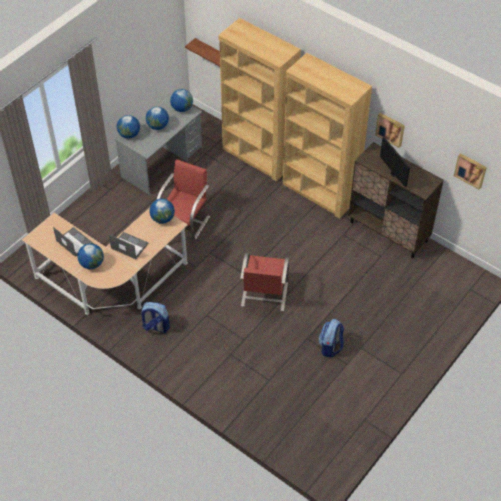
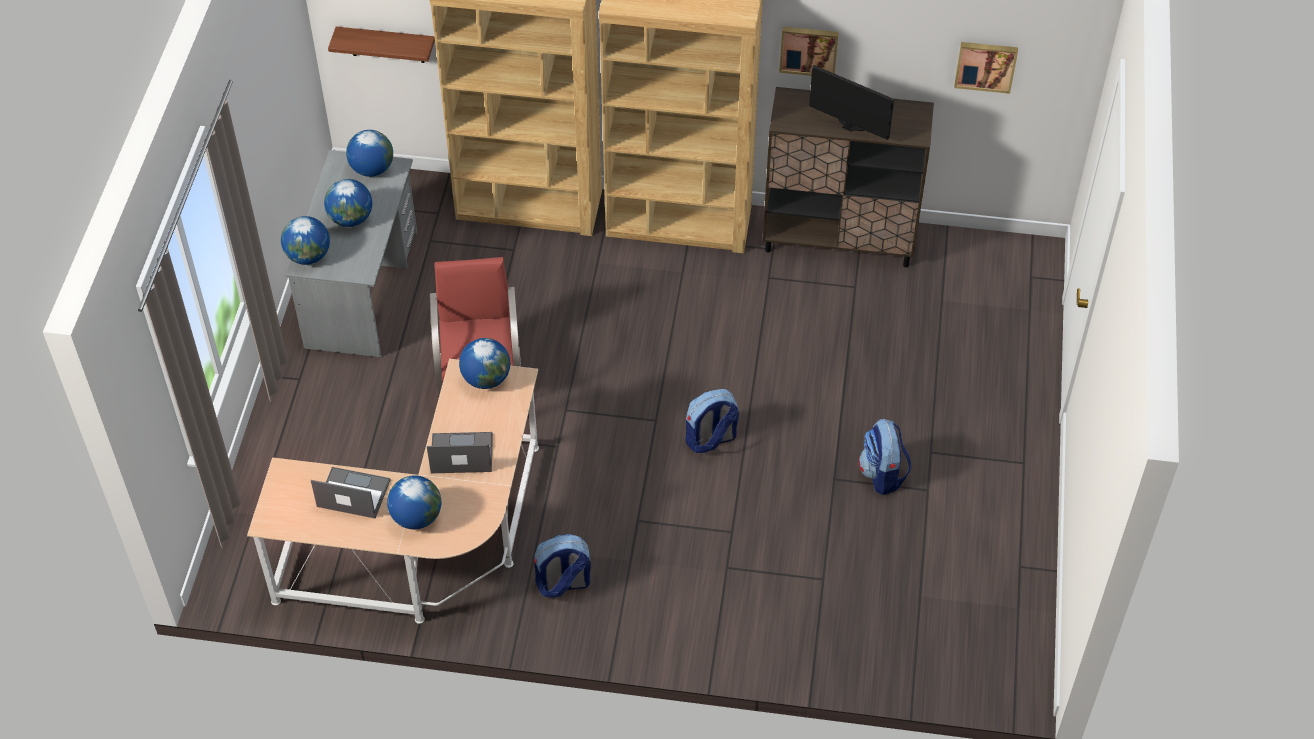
camera: 30 degrees left, 0 degrees up
(264, 295) = (710, 440): red chair -> backpack

